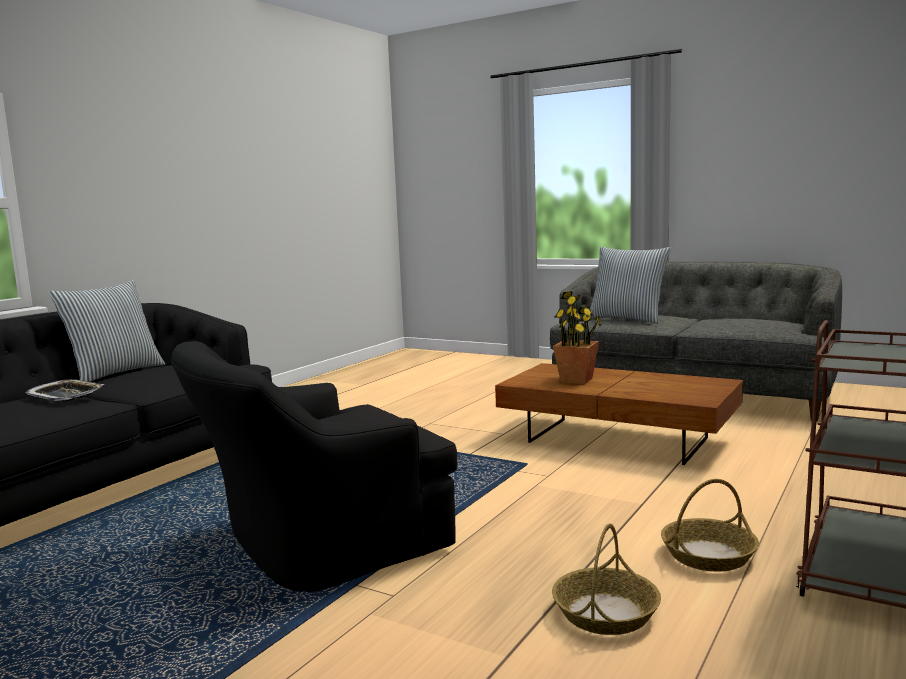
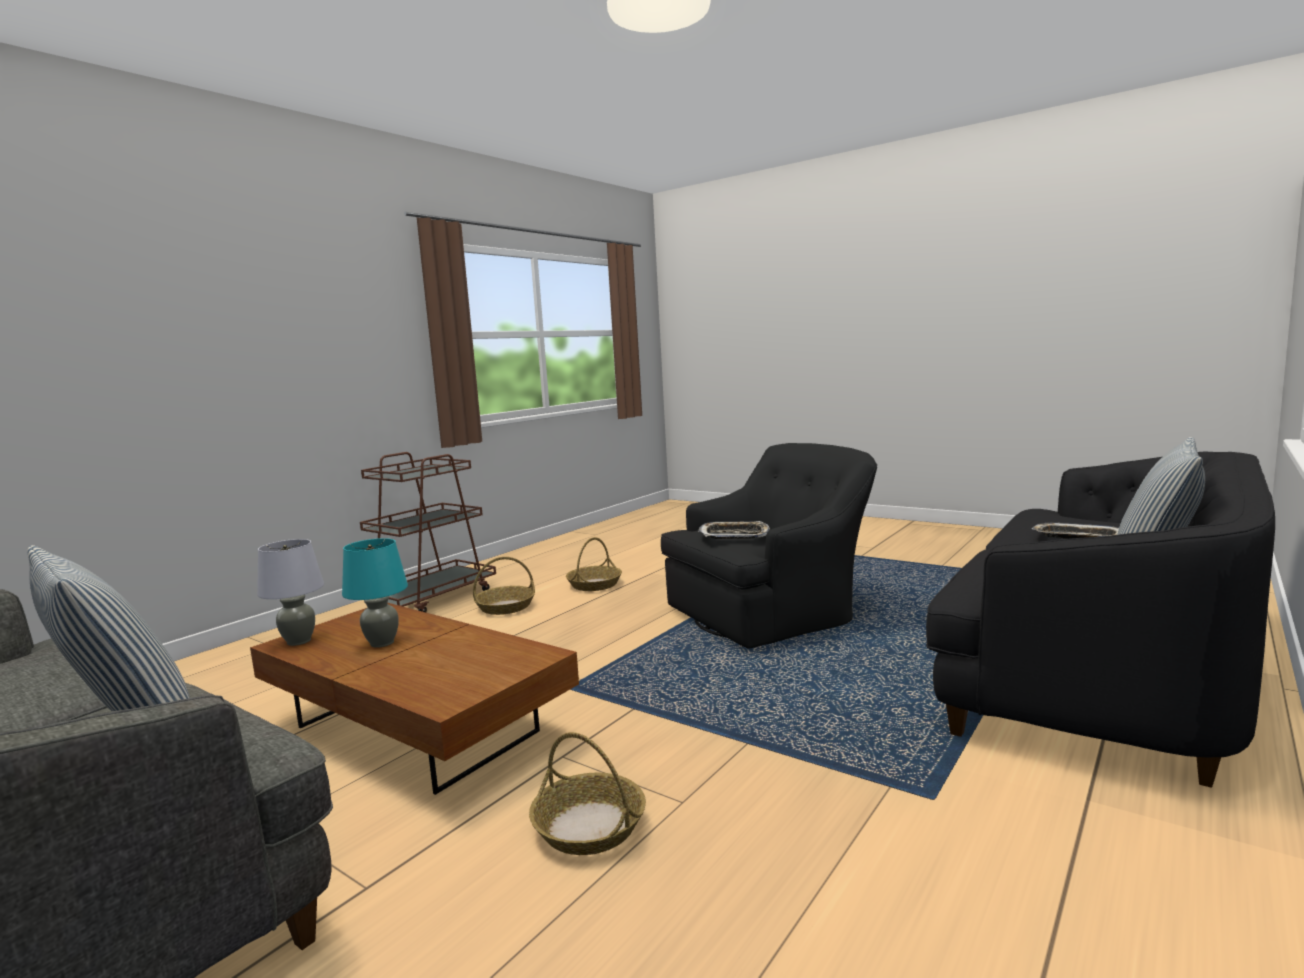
camera: 175 degrees left, 0 degrees up
(362, 417) = (734, 535): none -> tray
(474, 416) = (588, 826): none -> basket
(576, 380) = (452, 656): potted plant -> none
(643, 384) = (381, 643): none -> turquoise table lamp
(712, 383) = (299, 641): none -> grey table lamp

